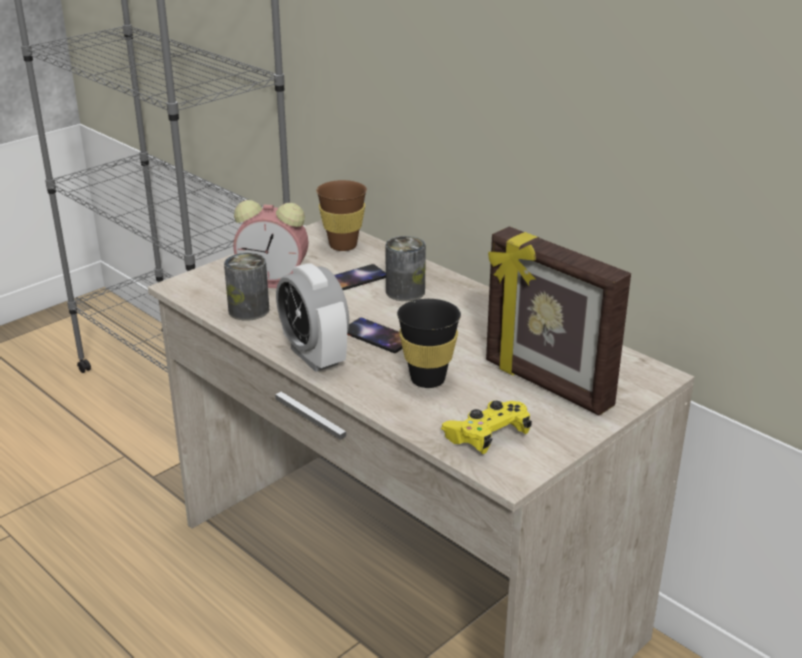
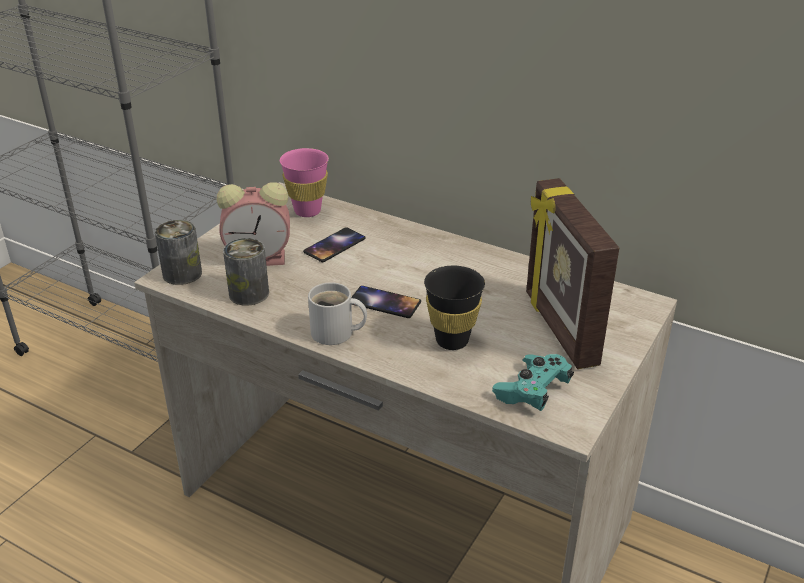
camera: 15 degrees left, 5 degrees up
(314, 356) = (335, 333): alarm clock -> white mug
(343, 245) = (307, 211): brown cup -> pink cup
(405, 292) = (388, 252): can -> can (182, 273)
(487, 437) = (532, 391): yellow game controller -> turquoise game controller
(546, 385) = (558, 329): picture frame -> picture frame turned 45 degrees clockwise

